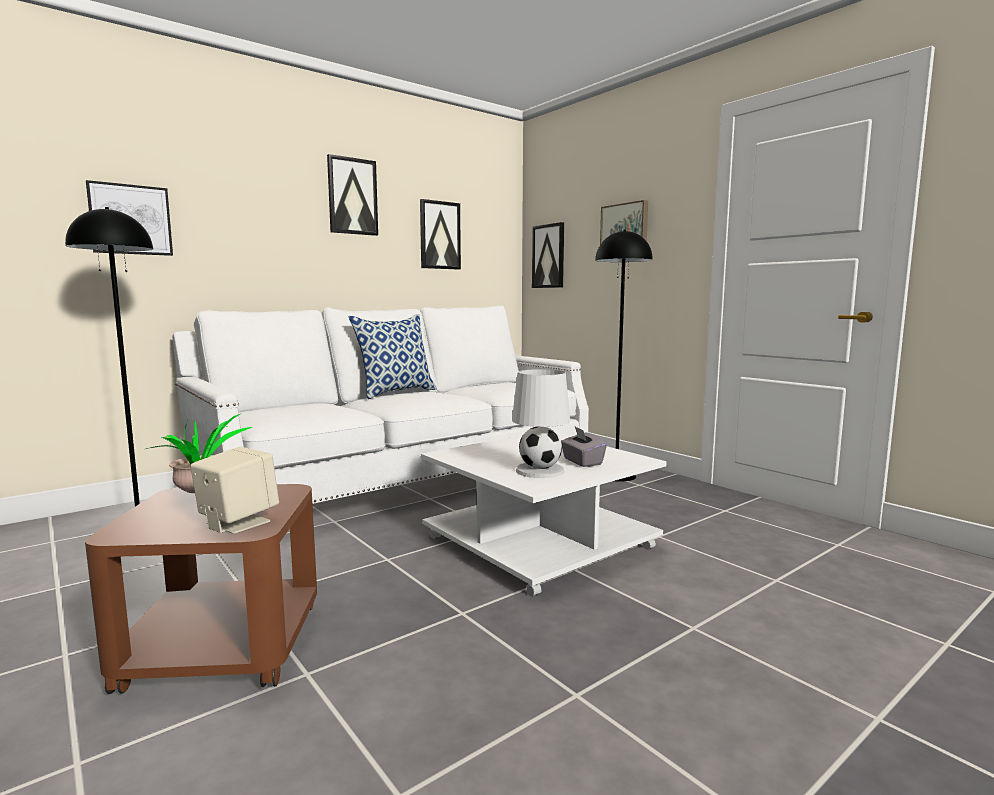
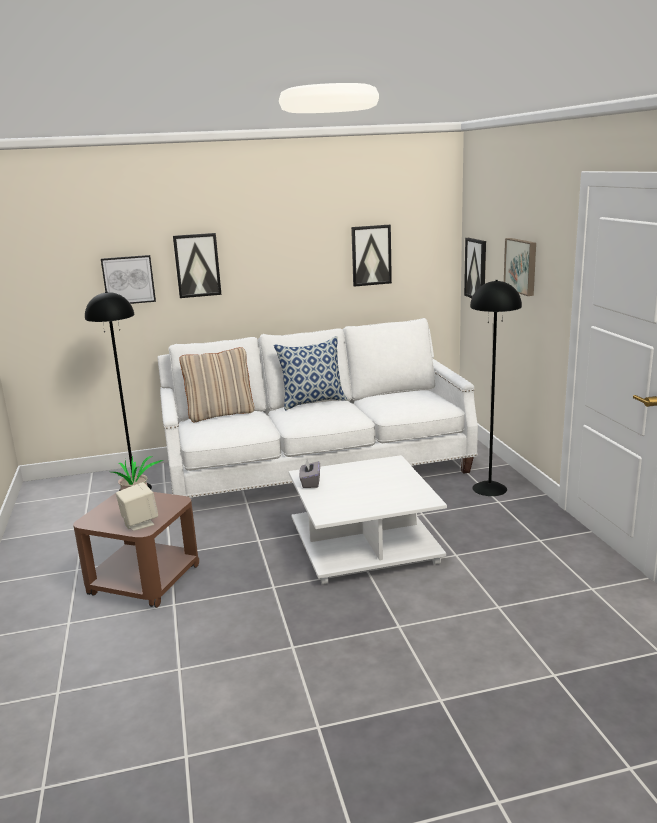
camera: 25 degrees right, 10 degrees up
(280, 405) = (220, 414): none -> beige pillow
(352, 196) = (289, 235): picture -> picture (197, 265)
(540, 470) = (346, 501): white table lamp -> none
(582, 462) = (384, 496): grey tissue box -> grey tissue box (310, 483)

